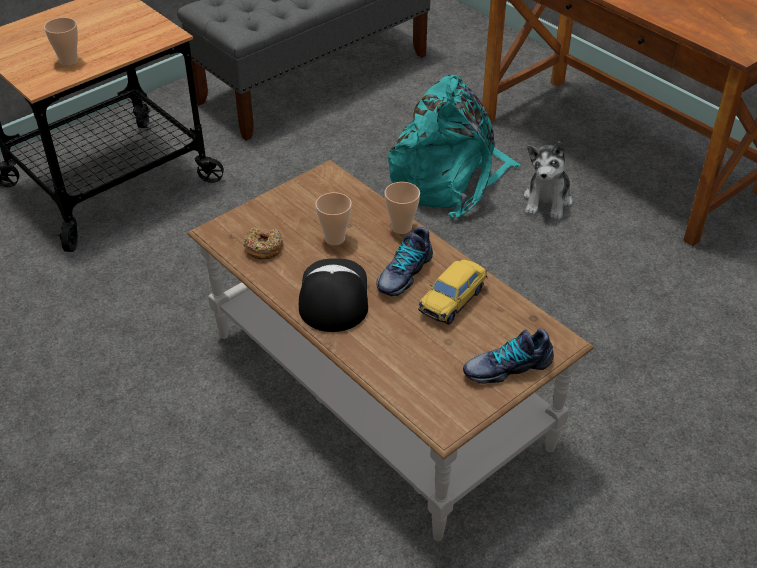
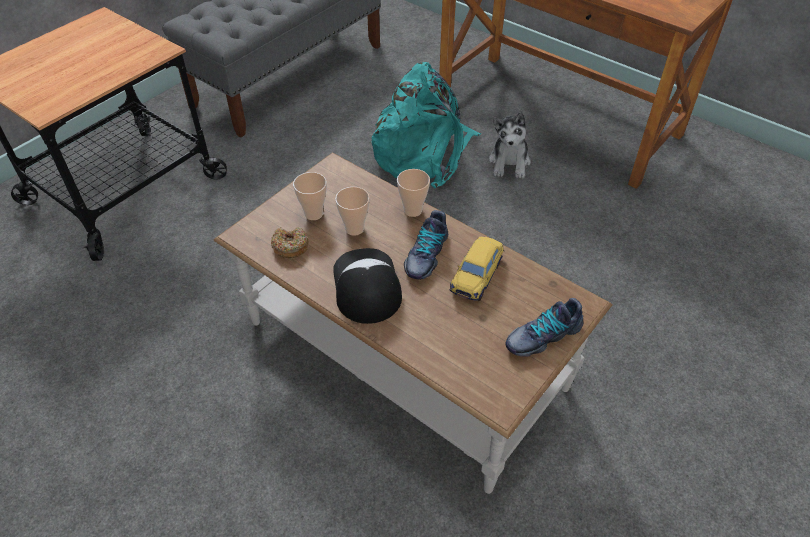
camera: 10 degrees left, 5 degrees up
(68, 61) = (69, 84): cup -> cup (313, 214)

